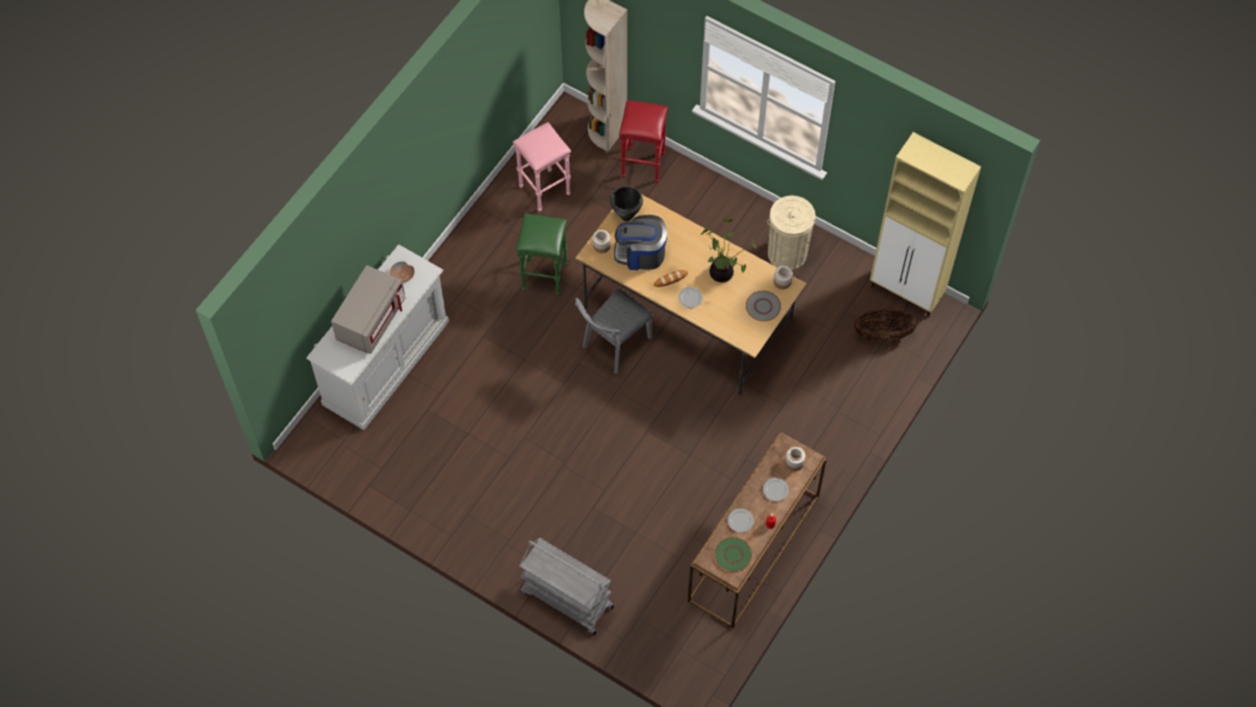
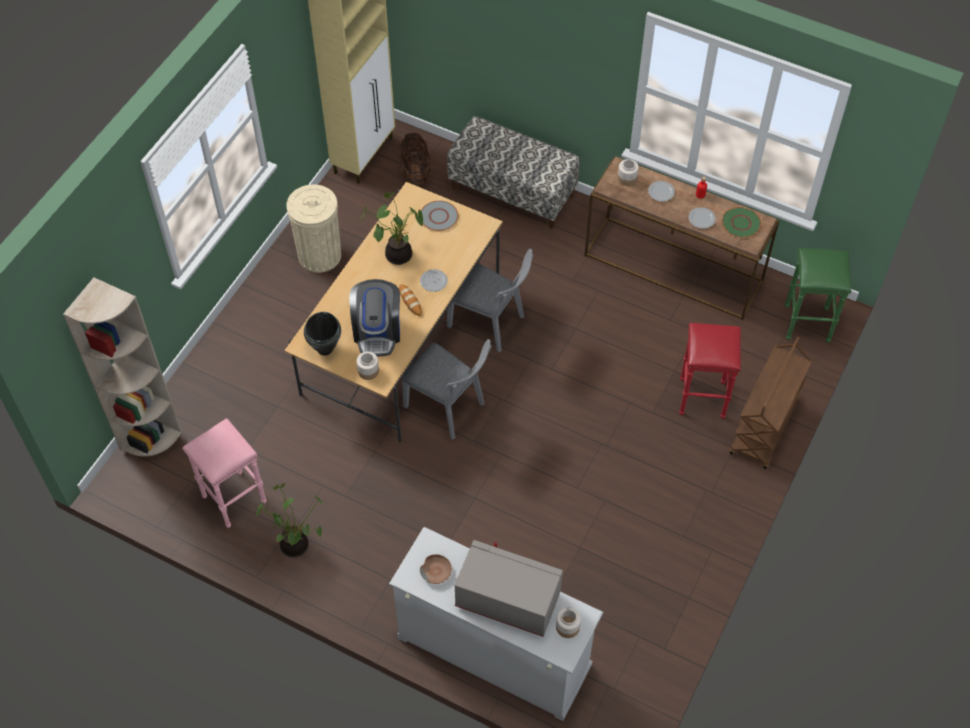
camera: 95 degrees left, 5 degrees down
(499, 231) = (296, 543): none -> potted plant
(543, 275) = (358, 488): green stool -> green stool (806, 324)
(566, 599) = (764, 428): grey cart -> brown cart
(644, 164) = (198, 396): red stool -> red stool (701, 396)
(700, 385) = (490, 324): none -> grey chair
(782, 281) = (405, 201): jar -> jar (567, 627)
(856, 417) = (513, 191): none -> bench

